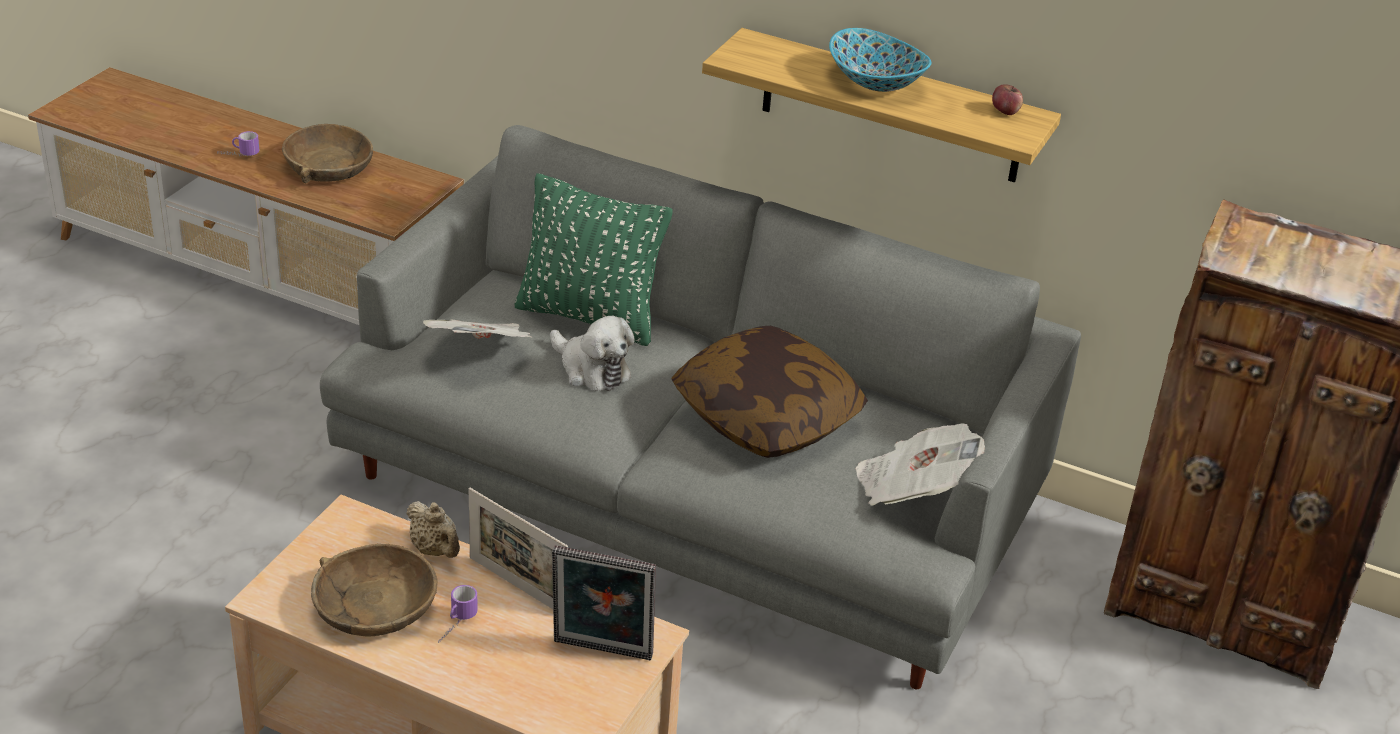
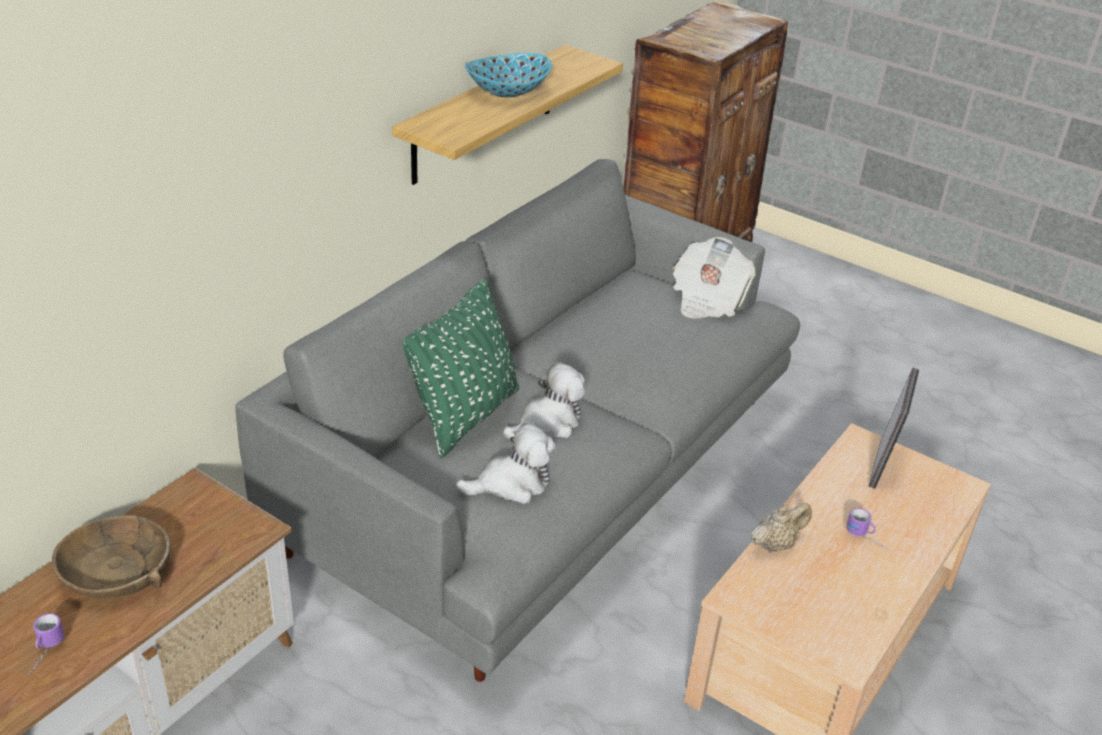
camera: 80 degrees left, 0 degrees up
(374, 606) = (850, 586): brown bowl -> none
(482, 352) = (511, 484): newspaper -> plush toy
(517, 586) = (816, 501): picture frame -> none
(766, 416) = (620, 345): pillow -> none
(1005, 111) = (561, 59): apple -> none

